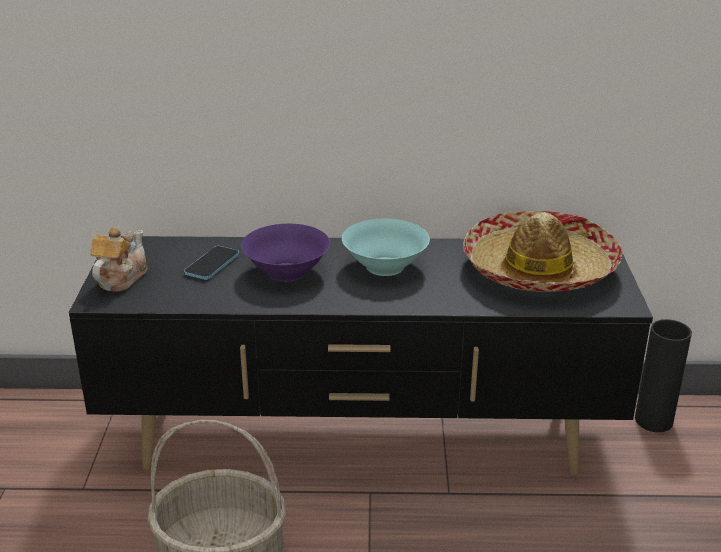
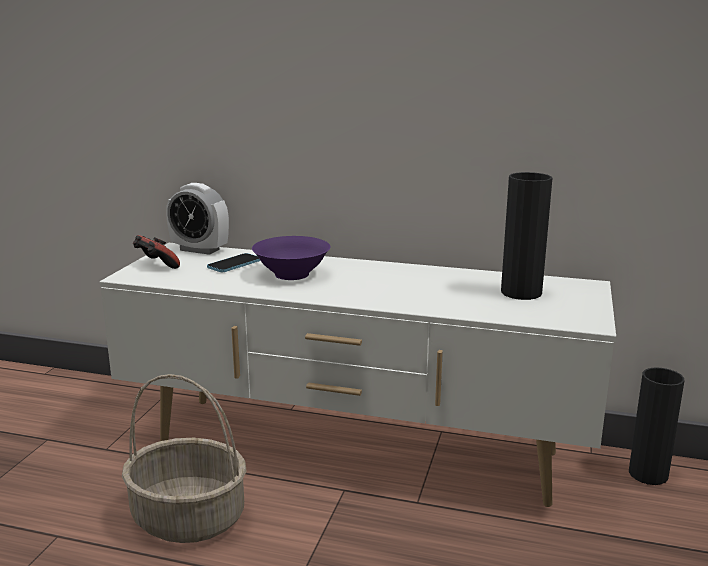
camera: 15 degrees right, 10 degrees down
(120, 278) = (156, 266): teapot -> game controller
(155, 245) = (199, 250): none -> alarm clock
(362, 442) = (355, 450): black tv stand -> white tv stand
(386, 266) = (380, 278): turquoise bowl -> none
(539, 268) = (521, 292): hat -> black vase

